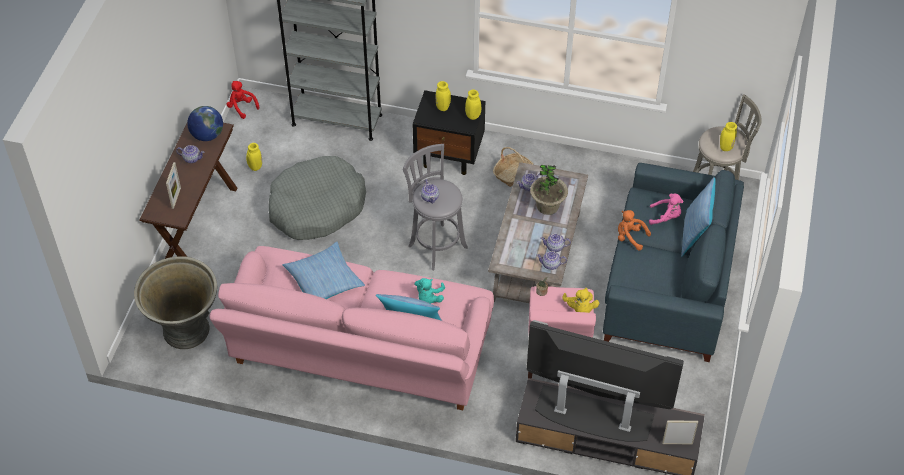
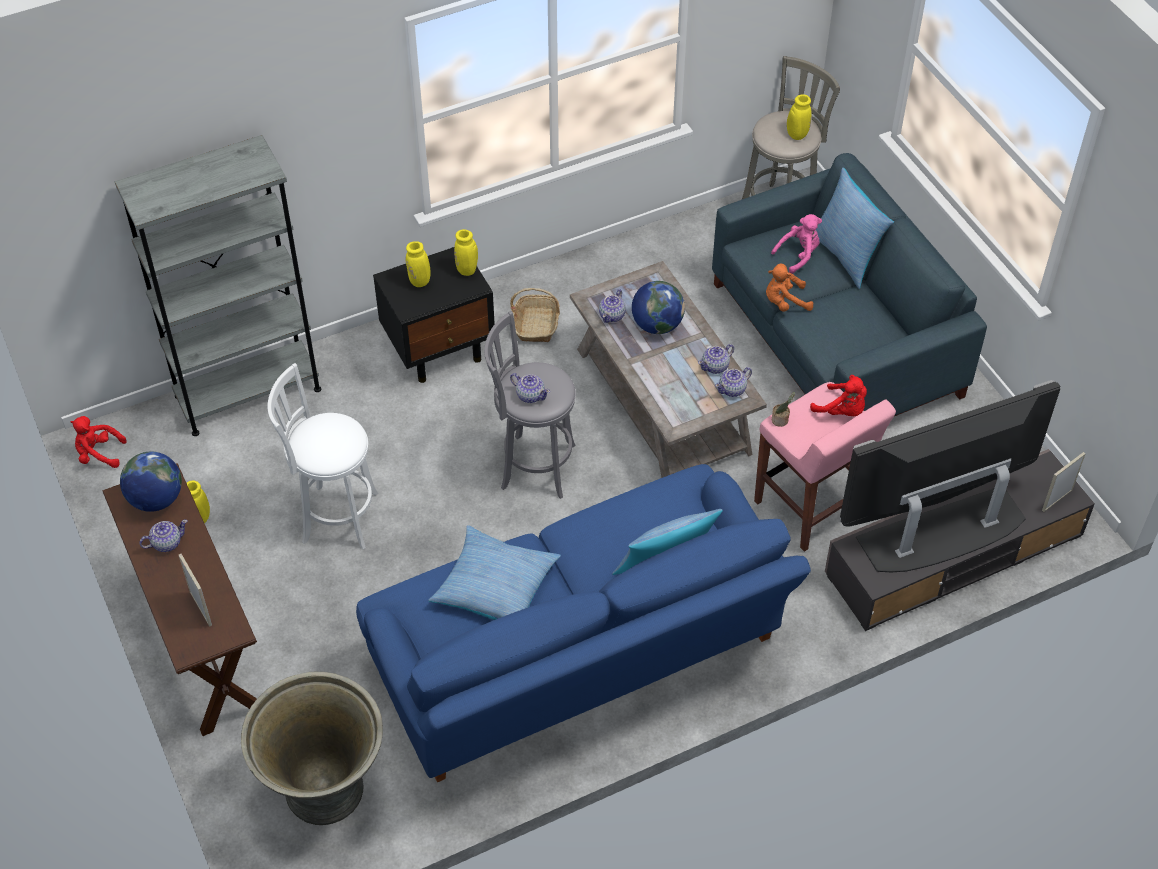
camera: 40 degrees left, 0 degrees up
(316, 207) = (335, 517): grey dog bed -> white stool
(359, 354) = (579, 659): pink sofa -> blue sofa
(429, 298) = (646, 519): turquoise plush toy -> none
(547, 206) = (657, 325): potted plant -> globe
(580, 308) = (842, 411): yellow plush toy -> red plush toy

